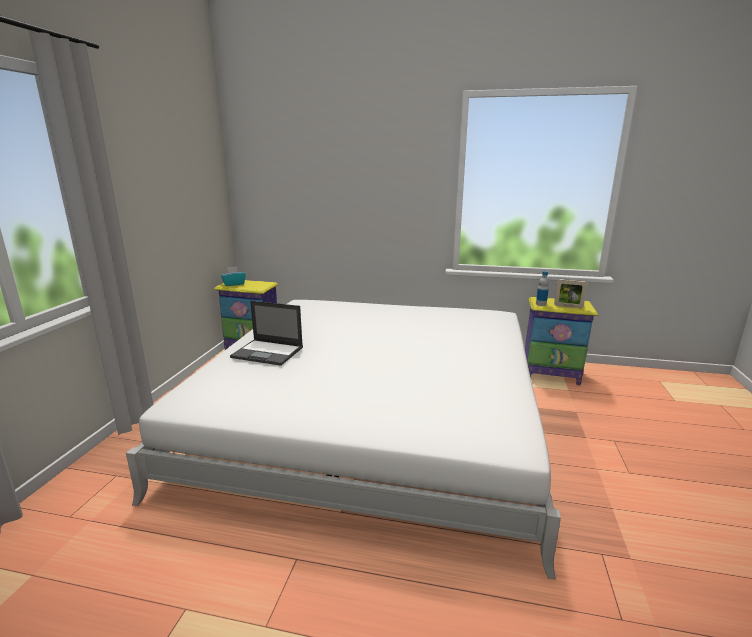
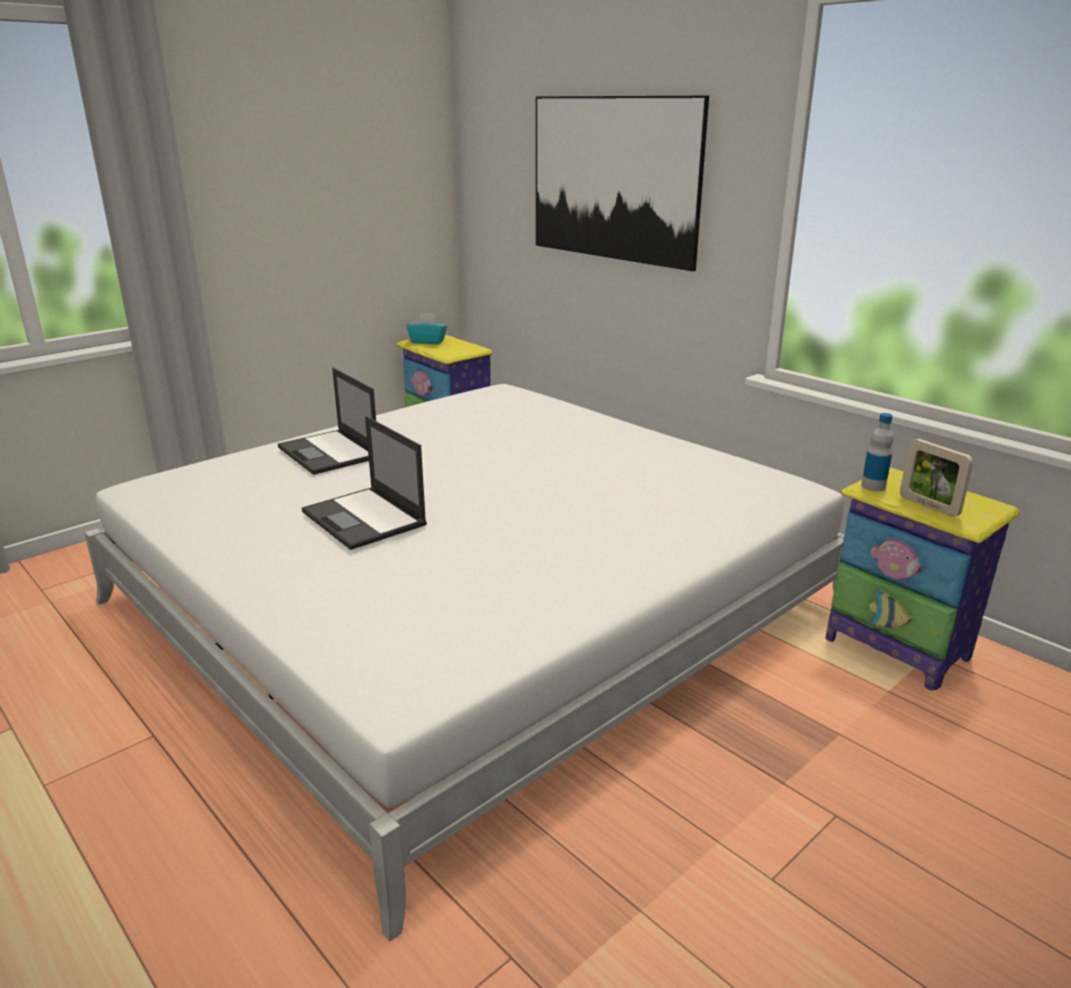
camera: 35 degrees right, 5 degrees up
(351, 181) = (613, 179): none -> picture
(352, 377) = (365, 518): none -> laptop

